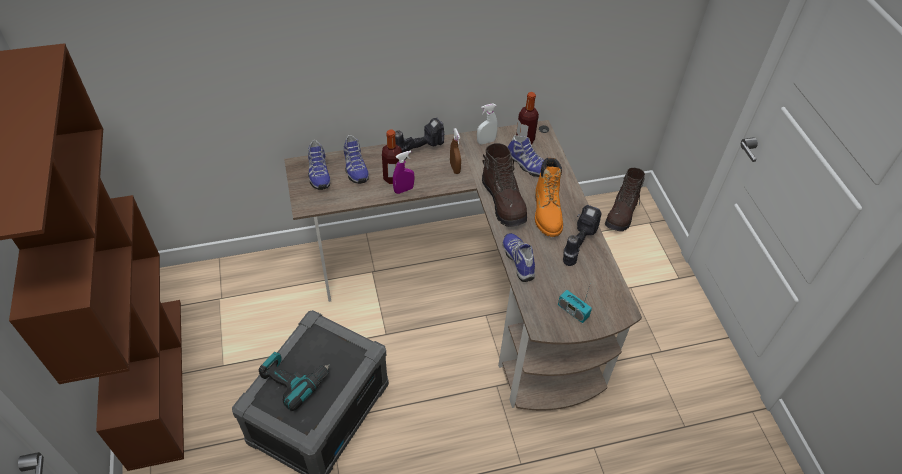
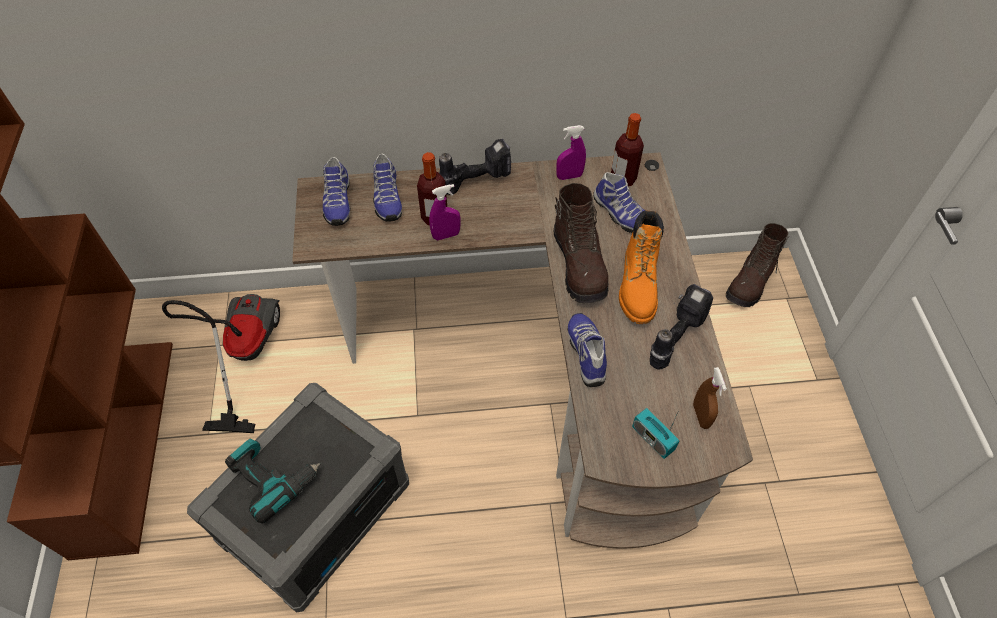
camera: 10 degrees right, 5 degrees up
(240, 304) = (243, 355): none -> vacuum cleaner
(455, 168) = (520, 210): brown spray bottle -> brown spray bottle (701, 415)
(486, 141) = (569, 176): white spray bottle -> purple spray bottle

